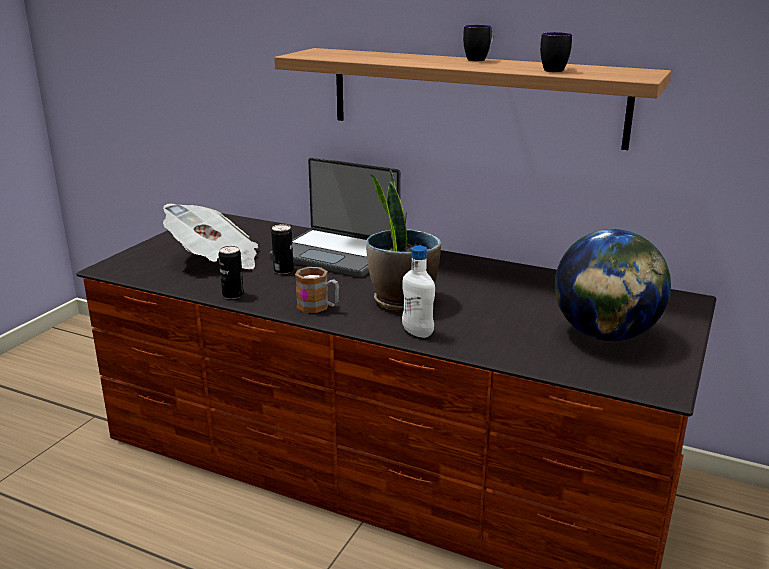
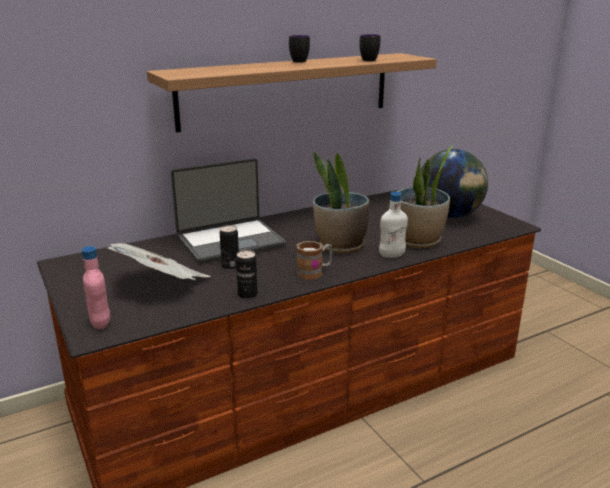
camera: 55 degrees left, 0 degrees up
(128, 263) = (100, 323): none -> pink bottle
(485, 337) = (418, 241): none -> potted plant

